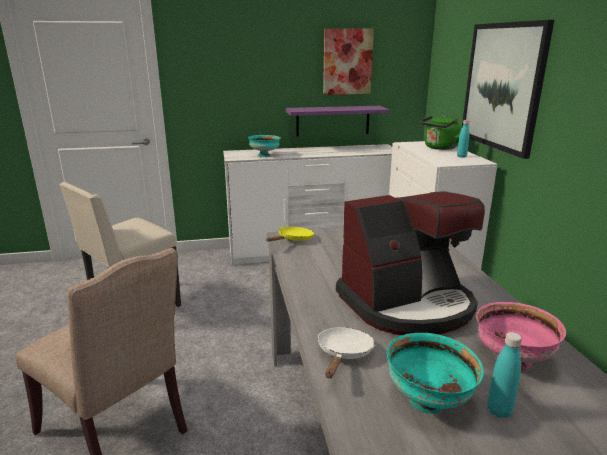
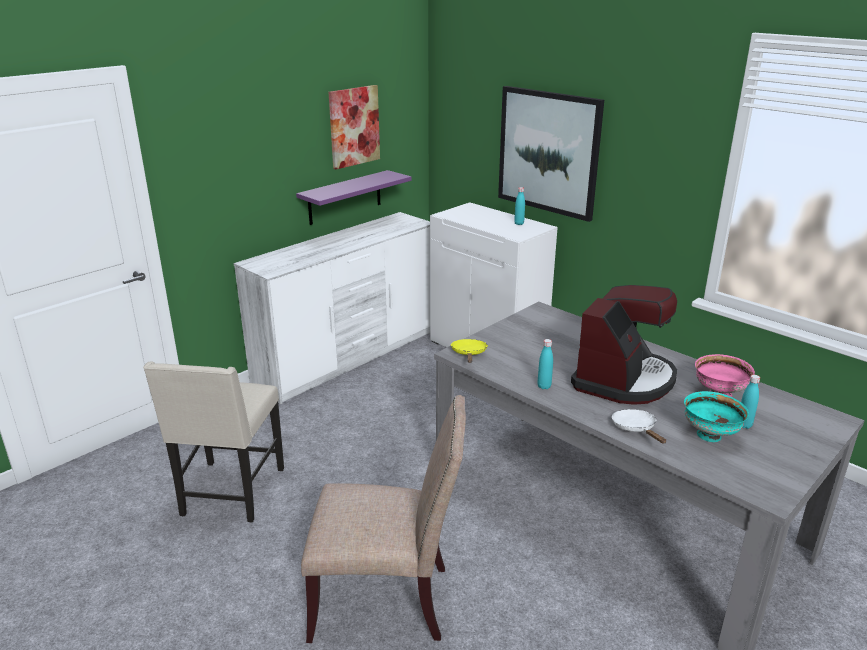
camera: 35 degrees left, 5 degrees up
(264, 155) = (298, 259): turquoise bowl -> none
(314, 282) = (544, 386): none -> turquoise bottle
(439, 148) = (484, 215): green kettle -> none

